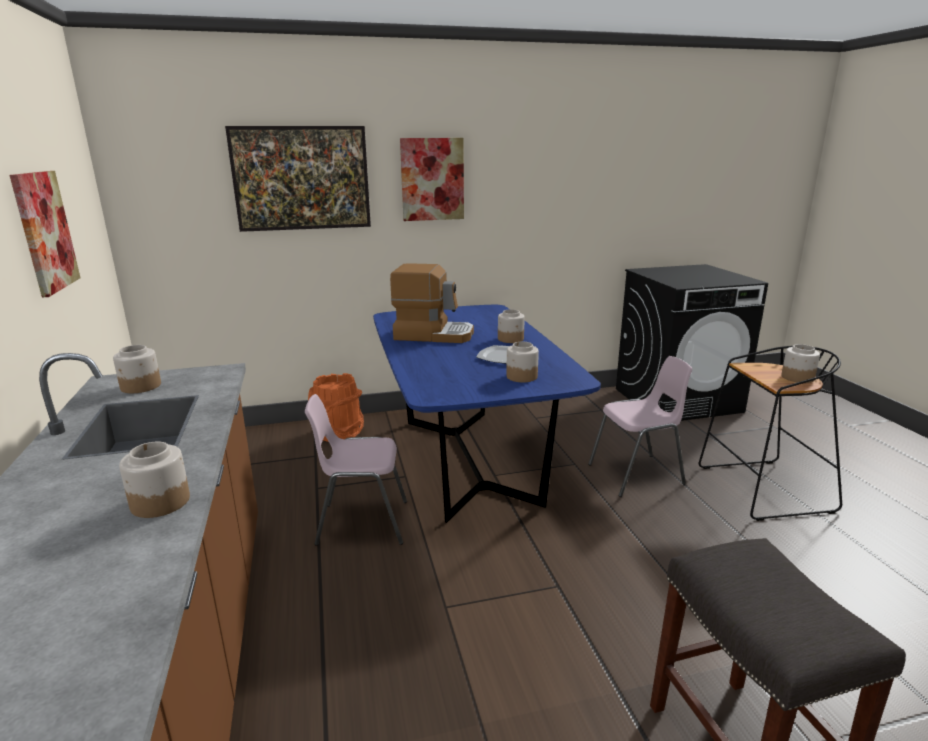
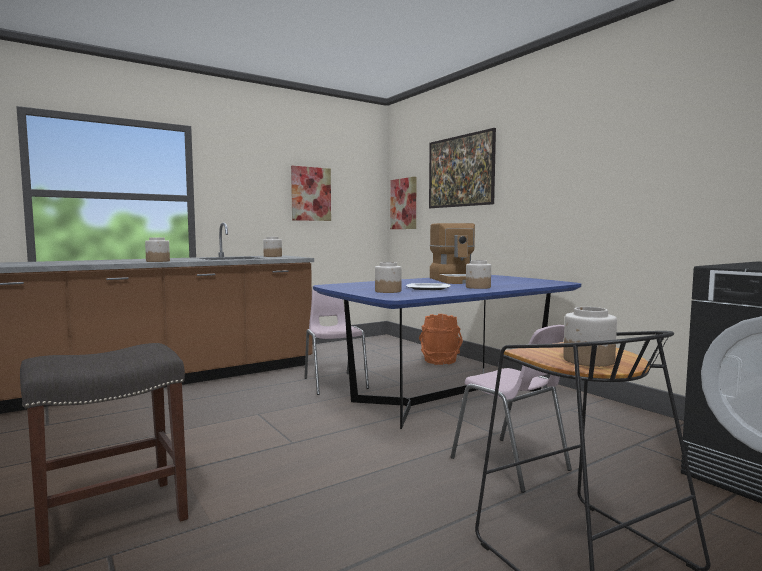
camera: 70 degrees right, 15 degrees down
(432, 179) = (537, 163): picture -> picture (404, 204)

